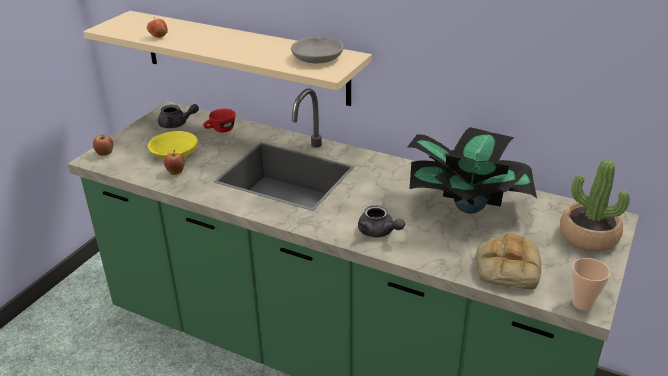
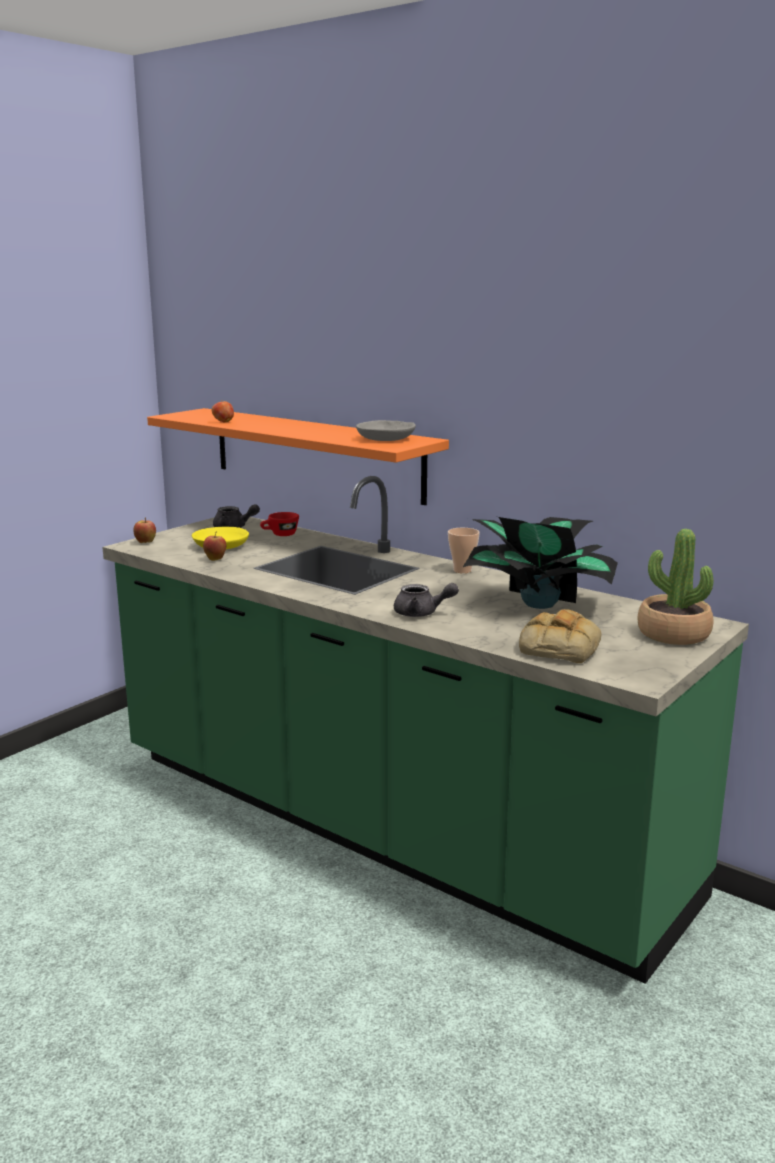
camera: 10 degrees right, 15 degrees down
(243, 57) = (315, 454): beige shelf -> orange shelf
(379, 232) = (421, 613): grey teapot -> grey teapot turned 45 degrees counterclockwise
(582, 303) = (635, 678): cup -> cup (462, 570)

